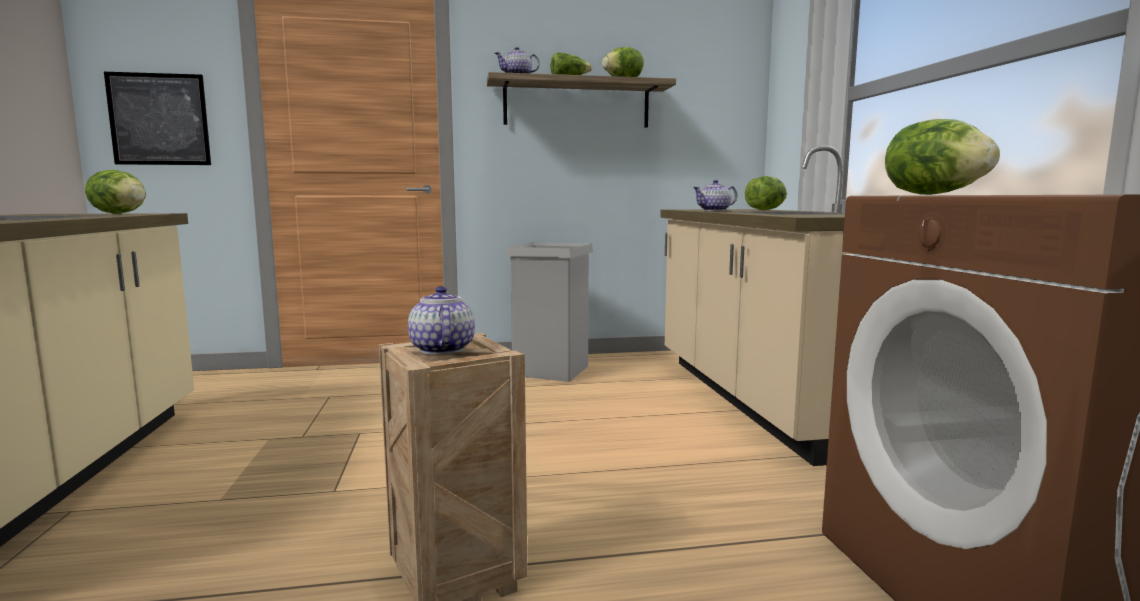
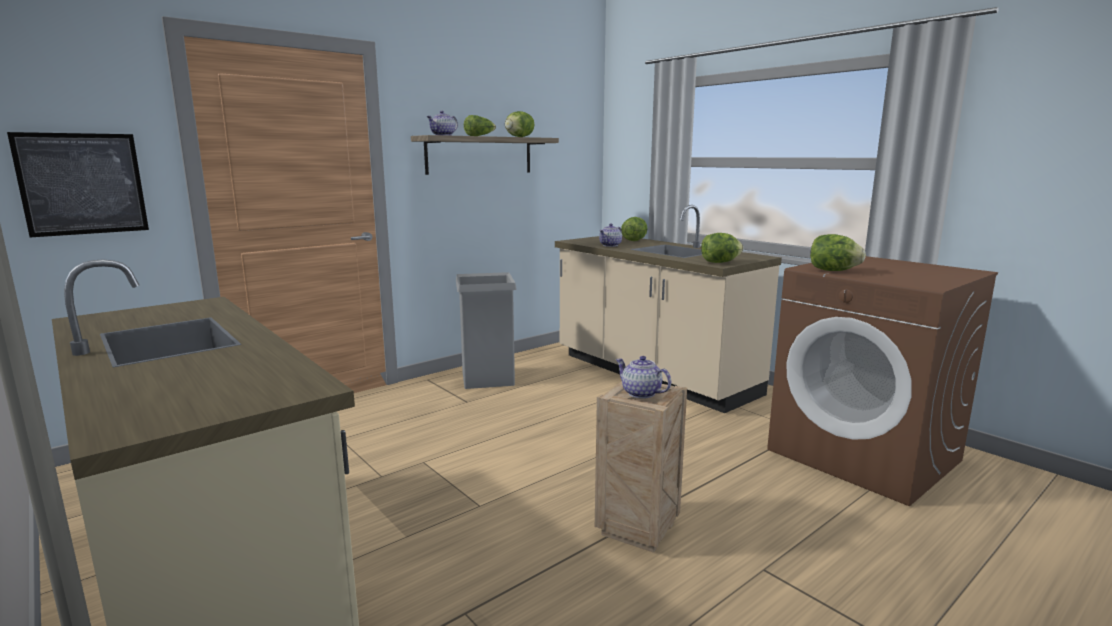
camera: 30 degrees left, 5 degrees up
(120, 213) = (179, 308): lettuce -> lettuce (720, 262)

